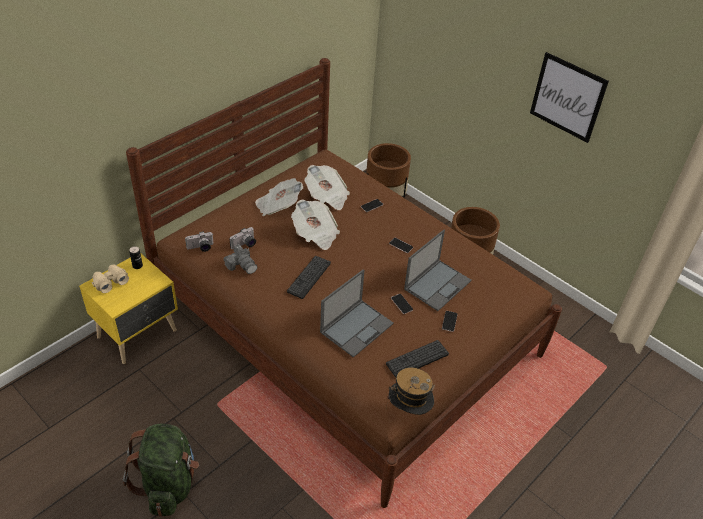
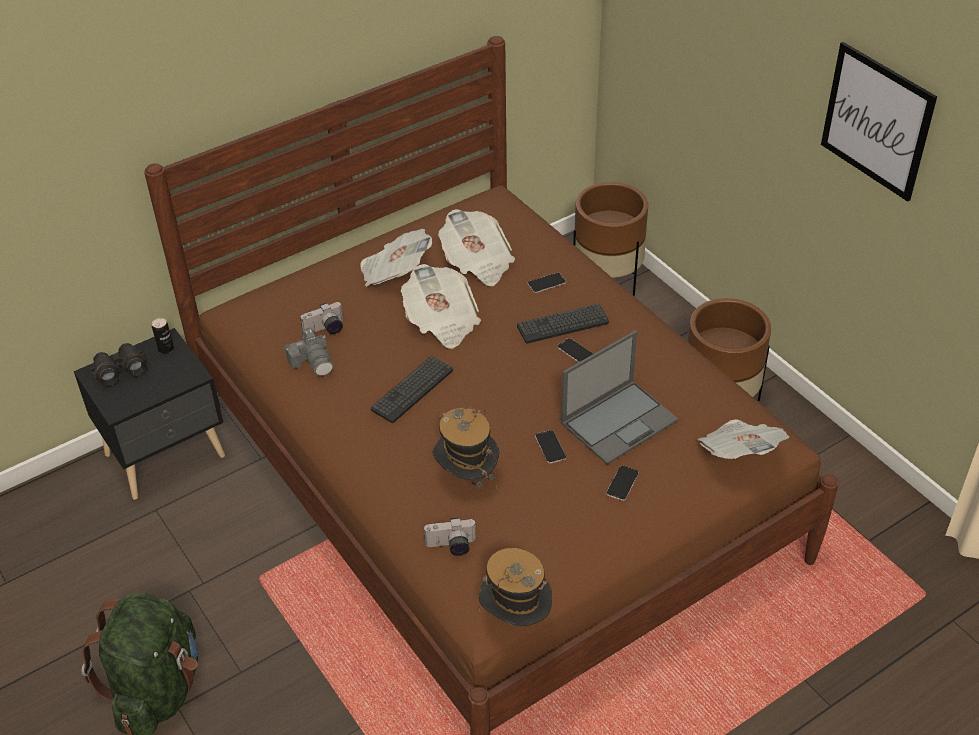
camera: 15 degrees right, 0 degrees up
(110, 282) = (119, 370): beige binoculars -> black binoculars
(139, 334) = (168, 456): yellow nightstand -> black nightstand
(200, 248) = (257, 329): camera -> camera (451, 547)
(357, 327) = (467, 477): laptop -> hat
(417, 359) = (551, 538): keyboard -> keyboard (562, 324)
(510, 297) = (739, 453): none -> newspaper

